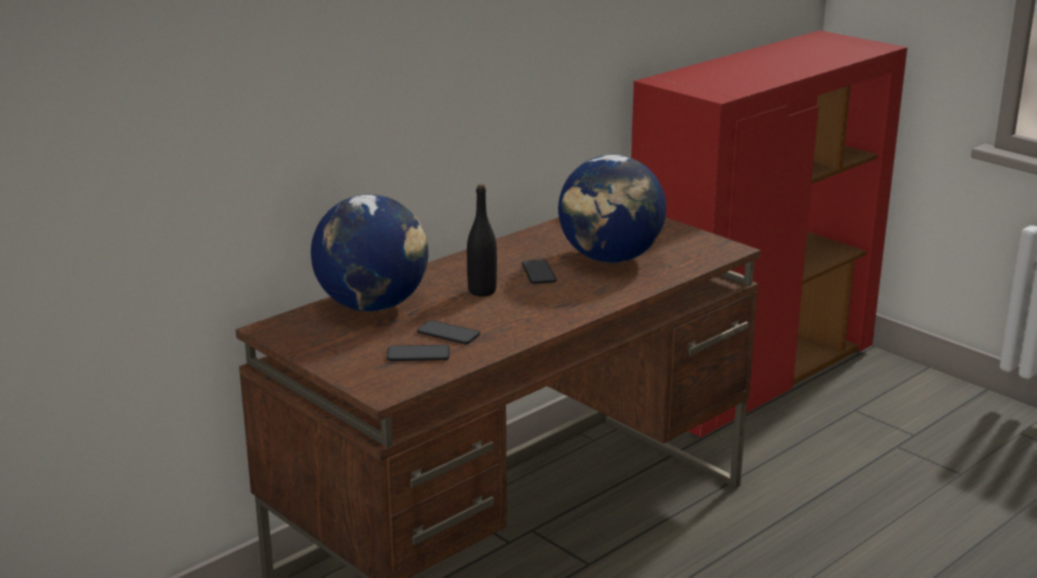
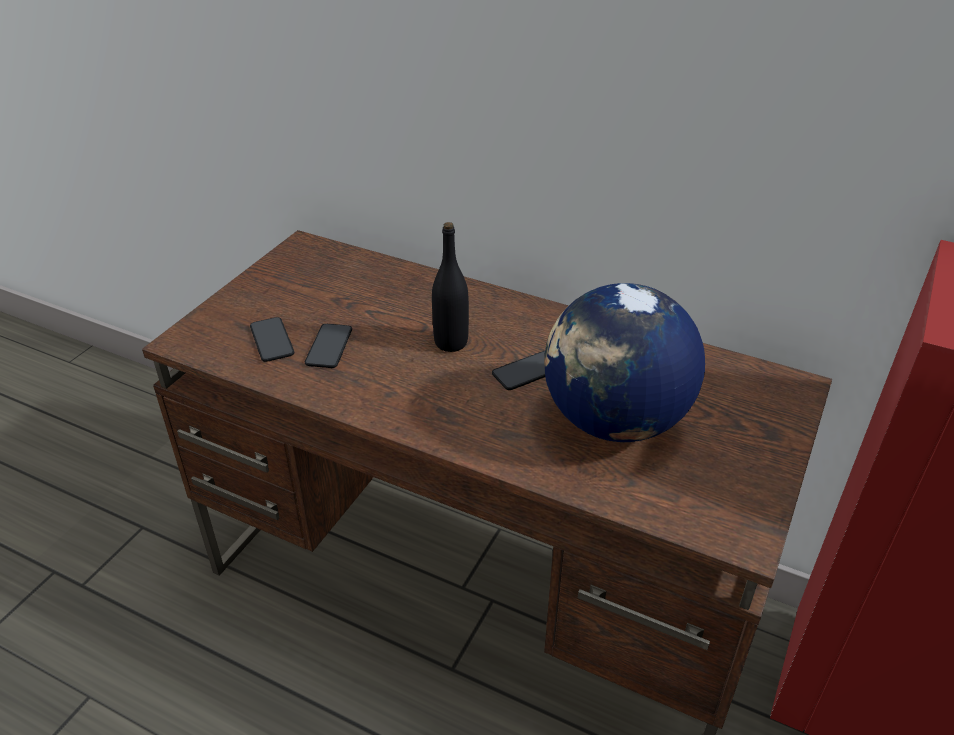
camera: 70 degrees right, 15 degrees up
(373, 305) = (378, 284): globe -> none

